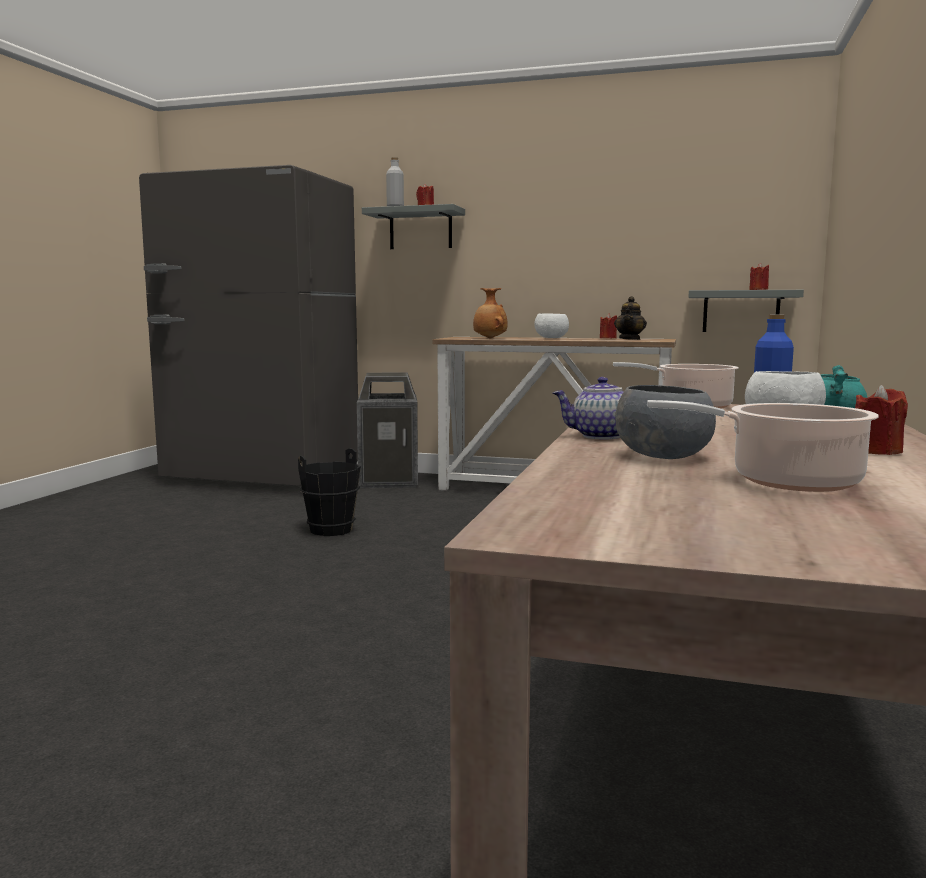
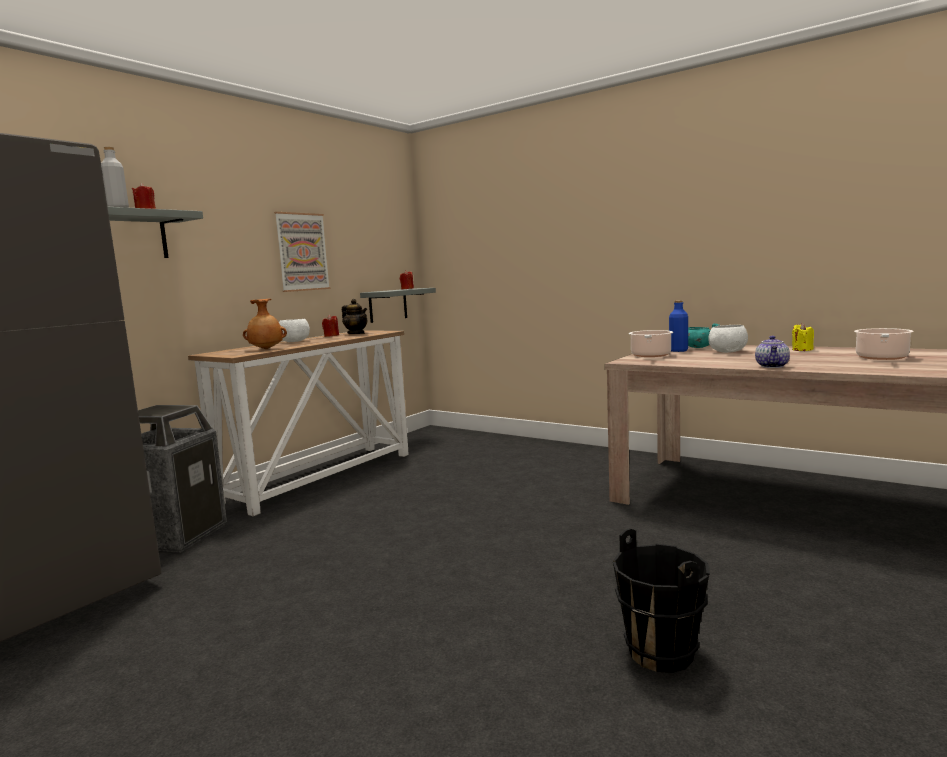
camera: 70 degrees left, 0 degrees up
(331, 530) = (338, 574): black bucket -> black bucket (661, 653)
(603, 240) = (302, 252): none -> picture
(664, 457) = (832, 363): grey bowl -> none
(877, 451) = (802, 350): red candle -> yellow candle

